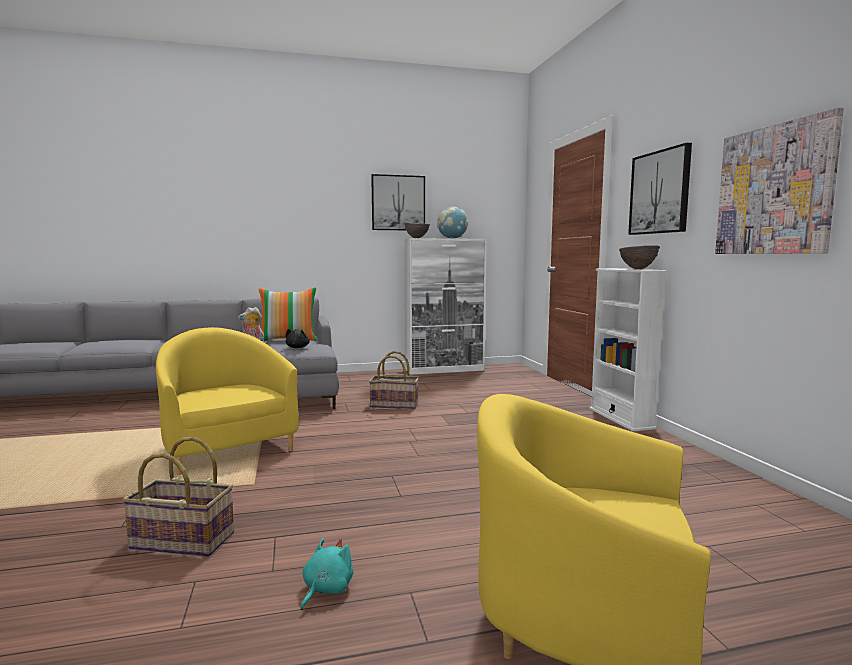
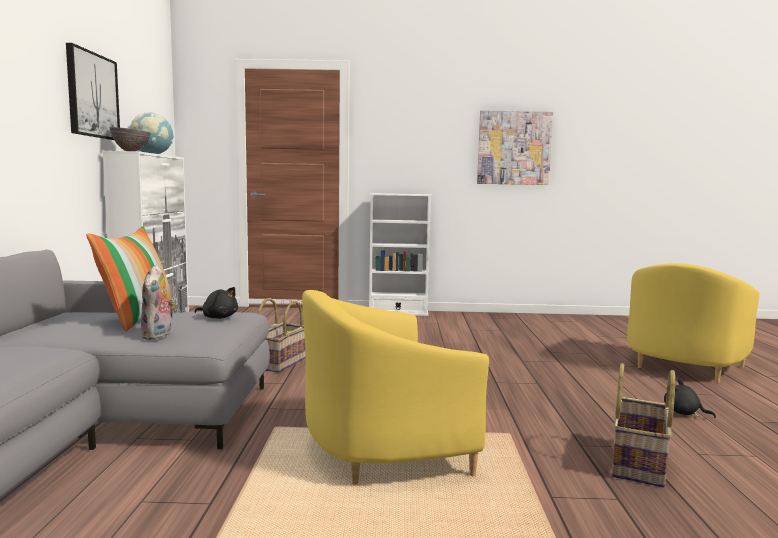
camera: 75 degrees left, 0 degrees up
(326, 589) = (684, 413): turquoise plush toy -> black plush toy
(638, 269) = (411, 193): brown bowl -> none
(660, 192) = (415, 136): picture -> none

